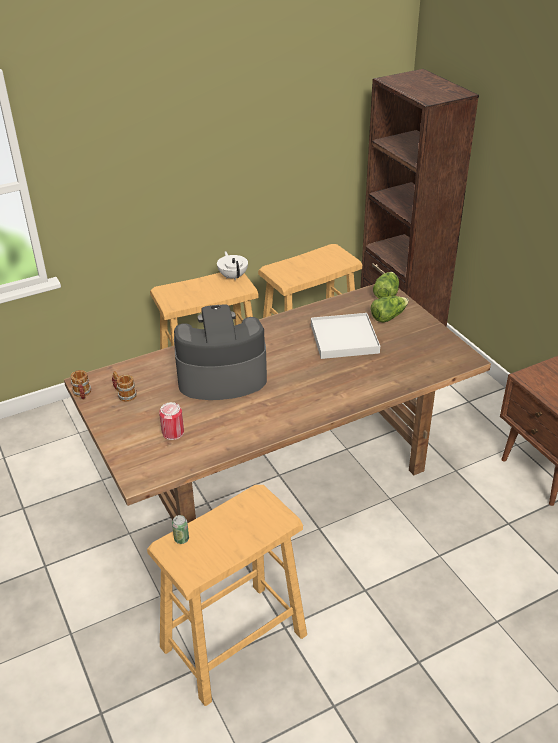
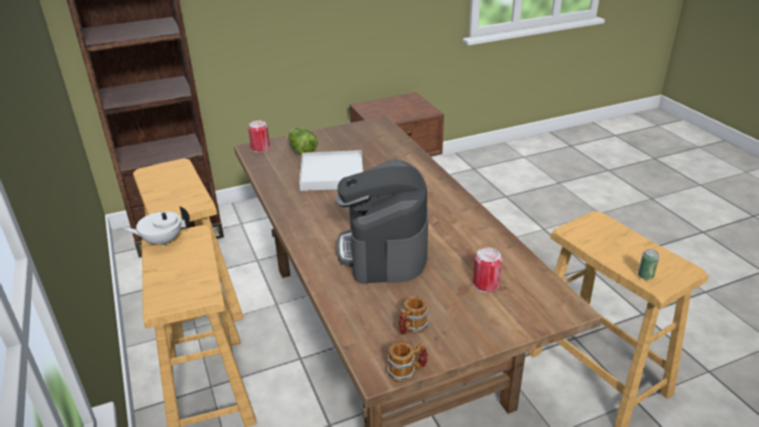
camera: 85 degrees left, 5 degrees down
(386, 294) = (260, 148): lettuce -> can

